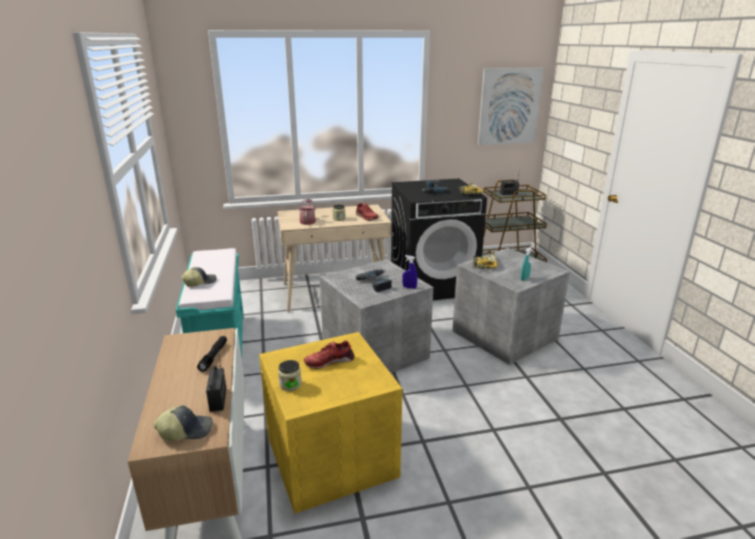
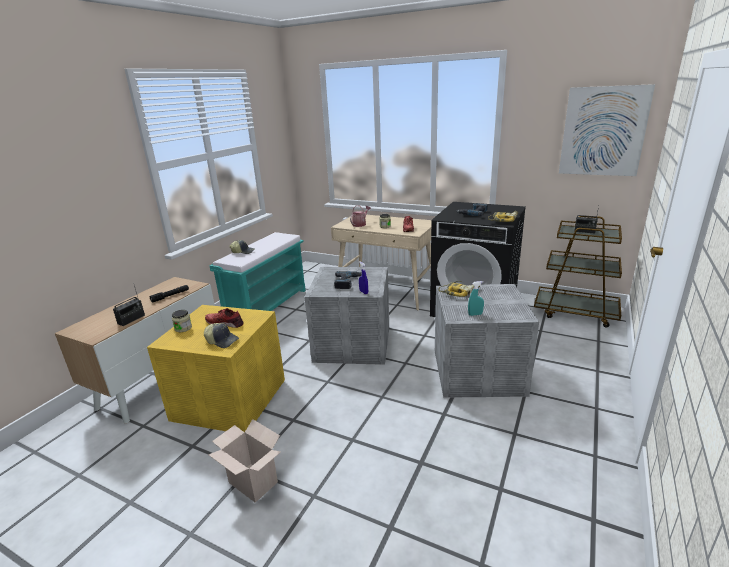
camera: 40 degrees right, 0 degrees up
(186, 430) = (94, 329): cap -> cap (222, 341)
(468, 510) = (251, 482): none -> cardboard box

